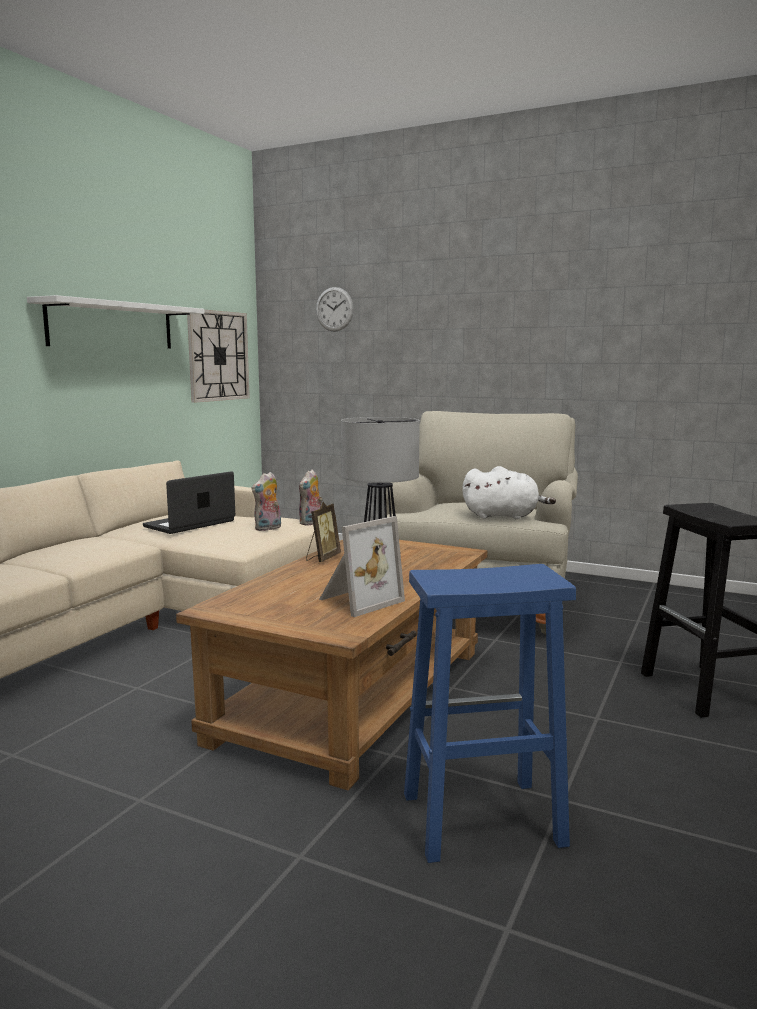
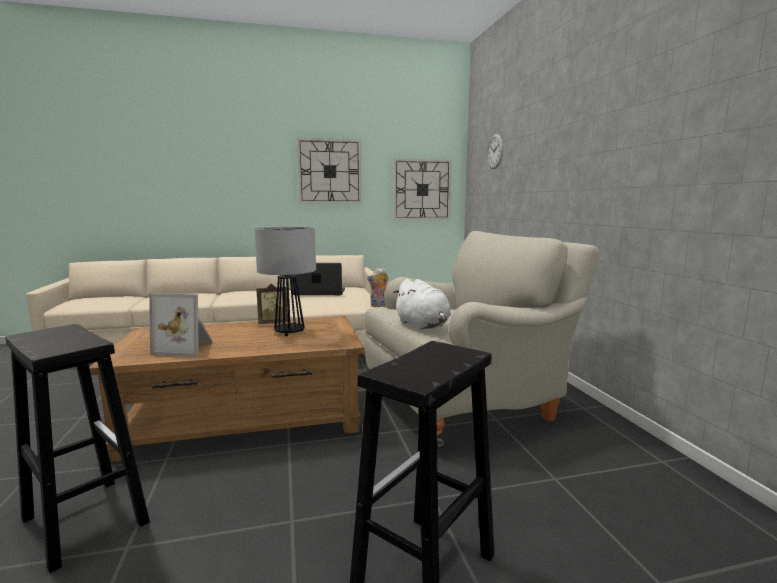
camera: 50 degrees right, 0 degrees up
(112, 325) = (329, 171): white shelf -> wall clock
(268, 528) = (341, 303): plush toy -> none
(479, 820) = (84, 520): blue stool -> black stool

